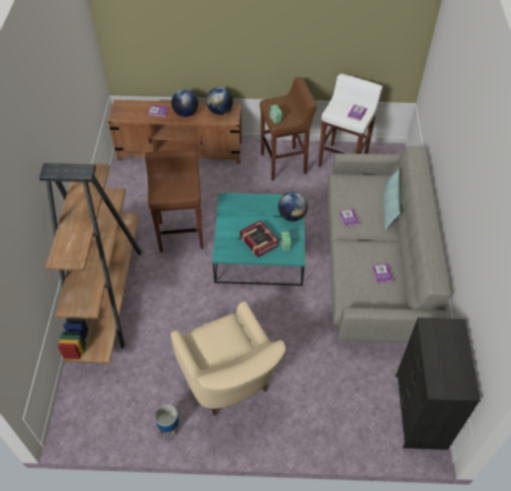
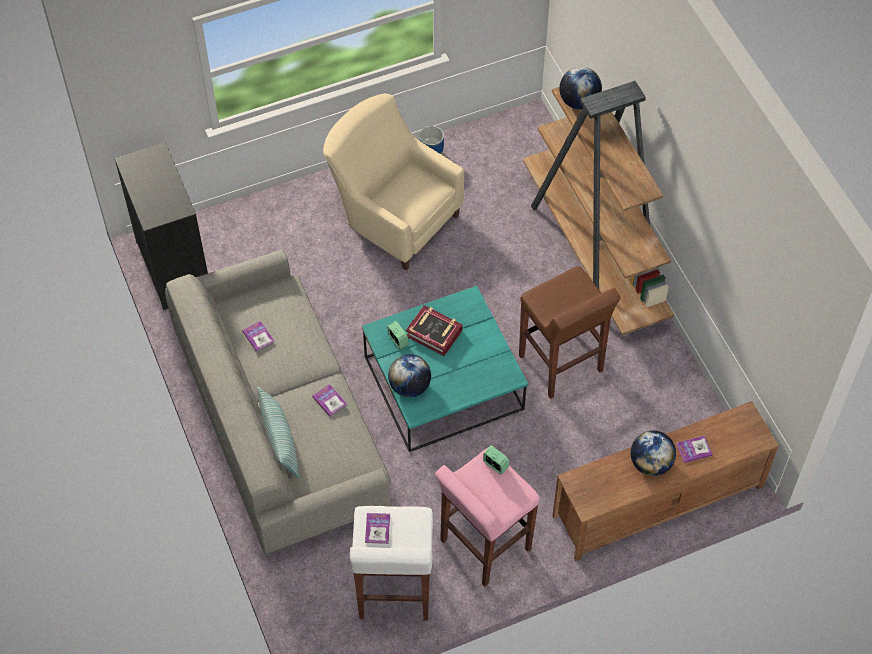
camera: 155 degrees right, 5 degrees up
(220, 111) = (602, 489): globe -> globe (579, 102)
(284, 163) = (484, 545): brown stool -> pink stool

